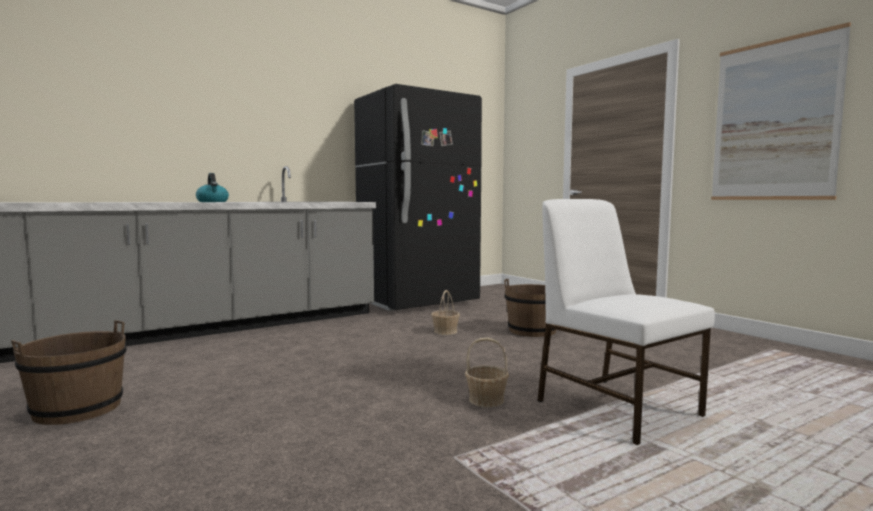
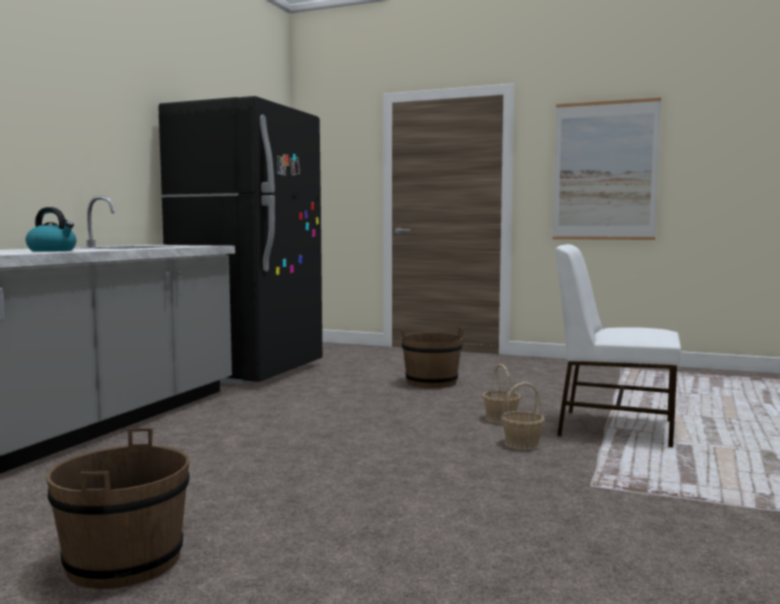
camera: 35 degrees left, 0 degrees up
(445, 331) = (353, 396): basket -> basket (501, 419)

